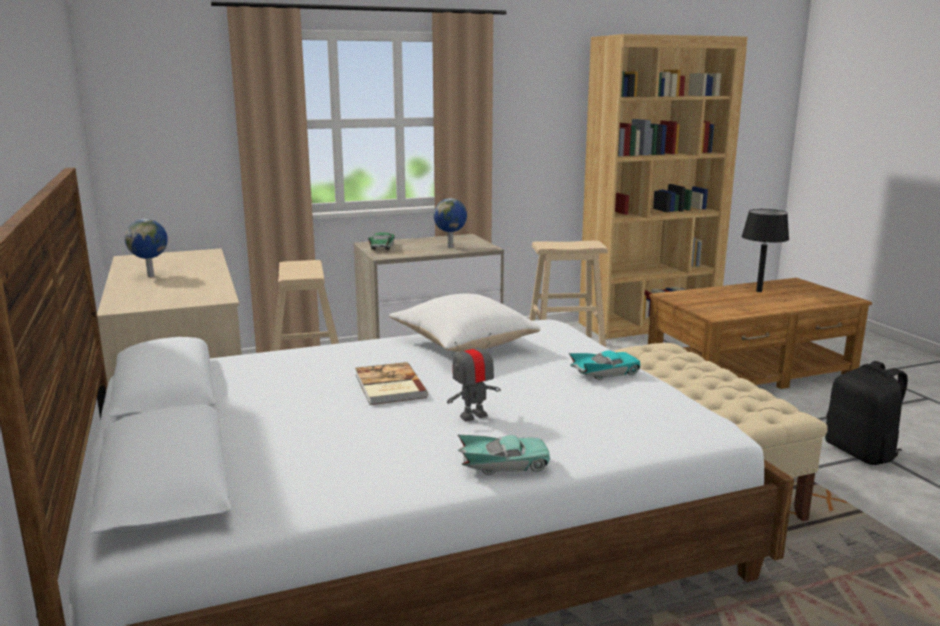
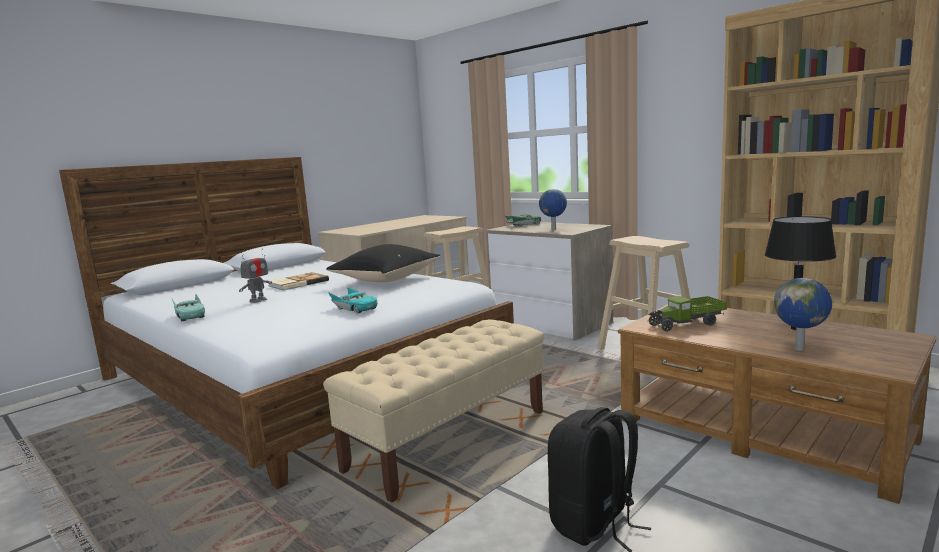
camera: 65 degrees right, 5 degrees down
(151, 276) = (392, 223): globe -> globe (800, 349)
(461, 345) = (386, 280): white pillow -> black pillow
(473, 416) = (258, 300): toy robot -> toy robot turned 90 degrees clockwise
(721, 305) = (687, 324): none -> toy truck

